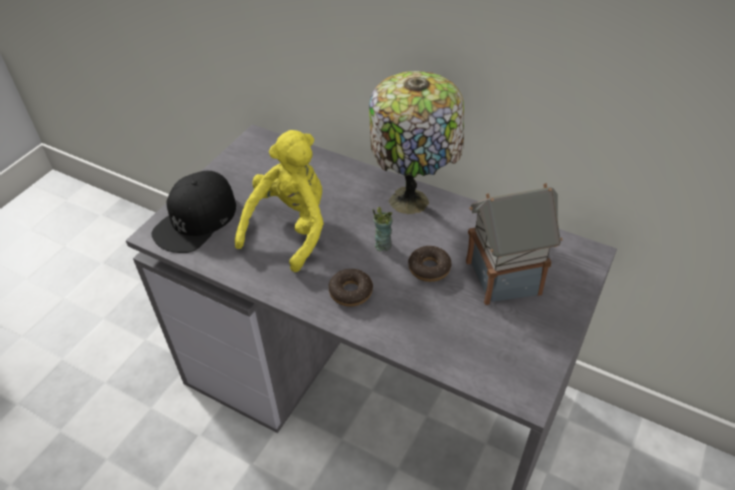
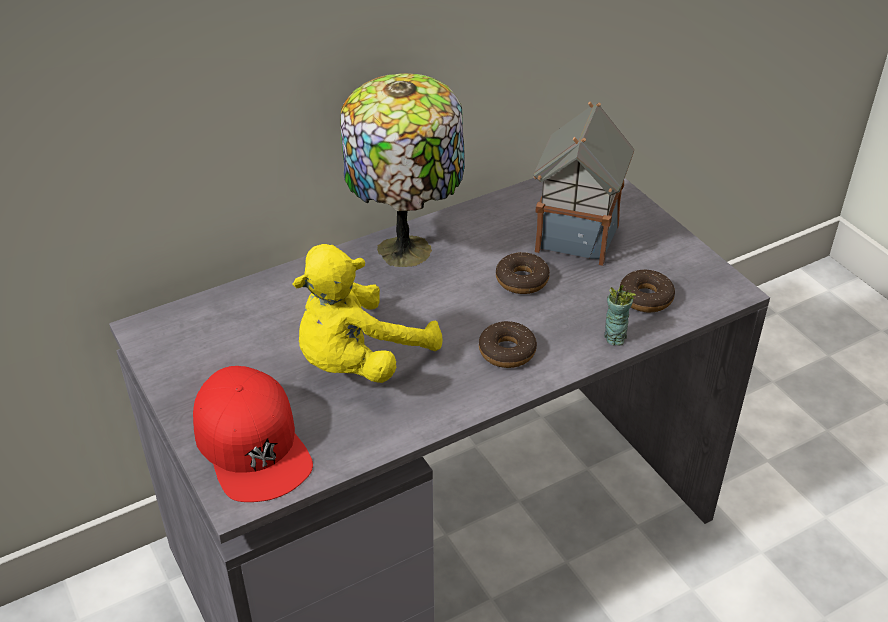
camera: 60 degrees left, 5 degrees down
(196, 219) = (253, 444): black cap -> red cap
(290, 229) = (359, 361): yellow plush toy -> yellow plush toy turned 105 degrees counterclockwise
(383, 245) = (457, 298): cup -> cup (614, 337)
(470, 345) = (645, 298): none -> donut

